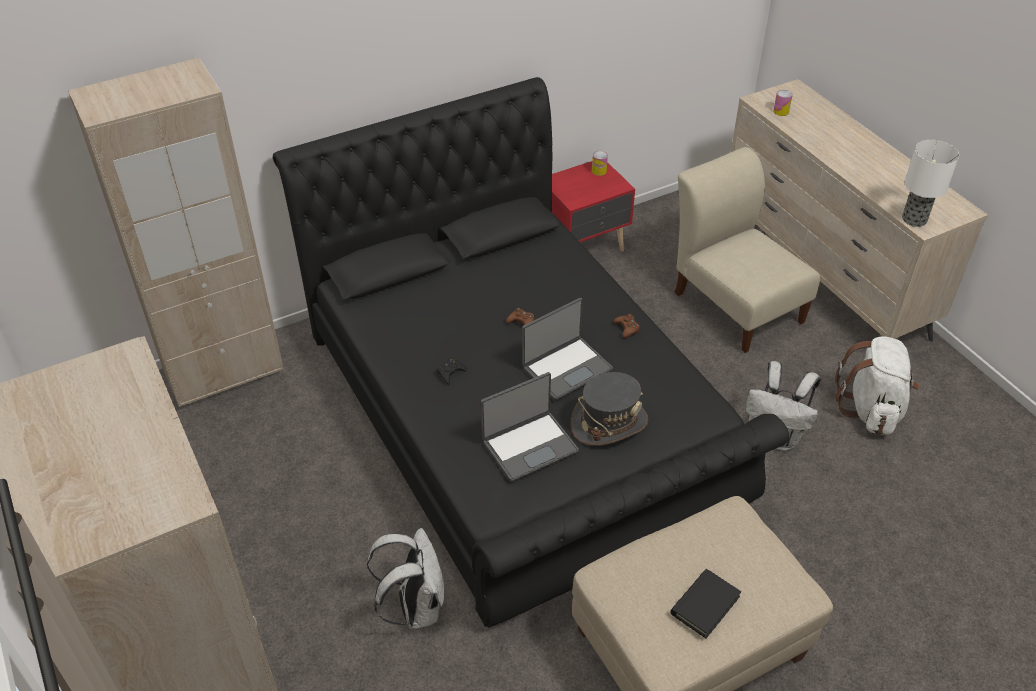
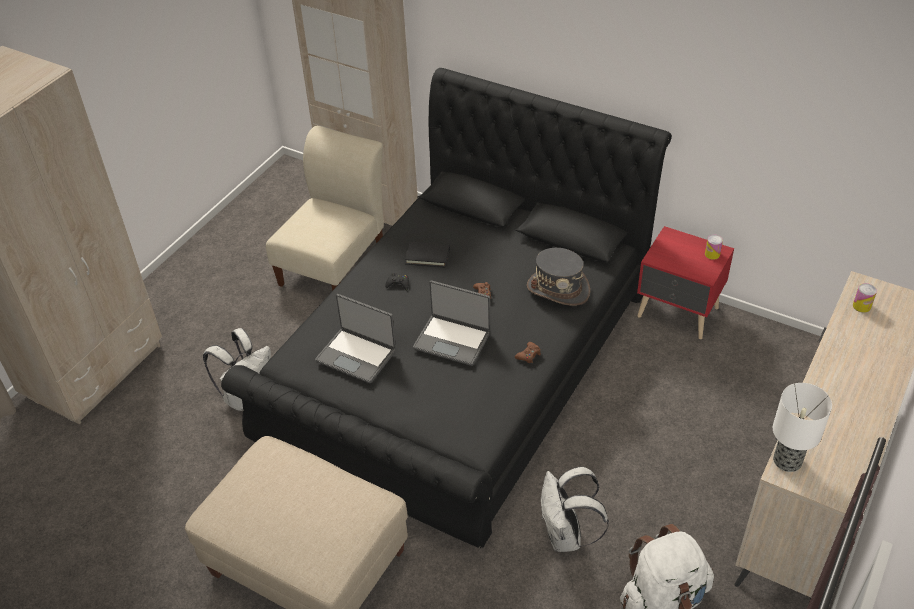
camera: 60 degrees right, 0 degrees up
(609, 422) = (415, 388): grey hat -> grey hat (558, 289)
(705, 605) = (272, 516): black book -> black book (427, 256)
(735, 304) = (709, 442): beige chair -> beige chair (335, 263)

